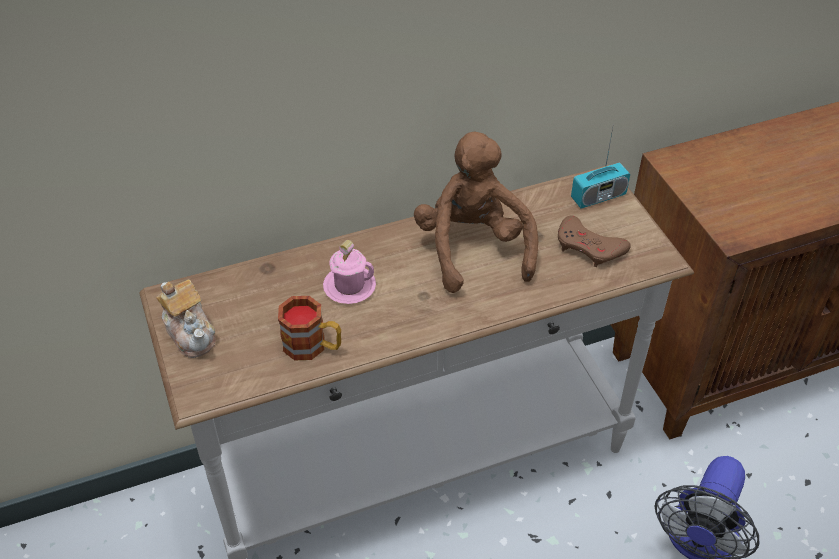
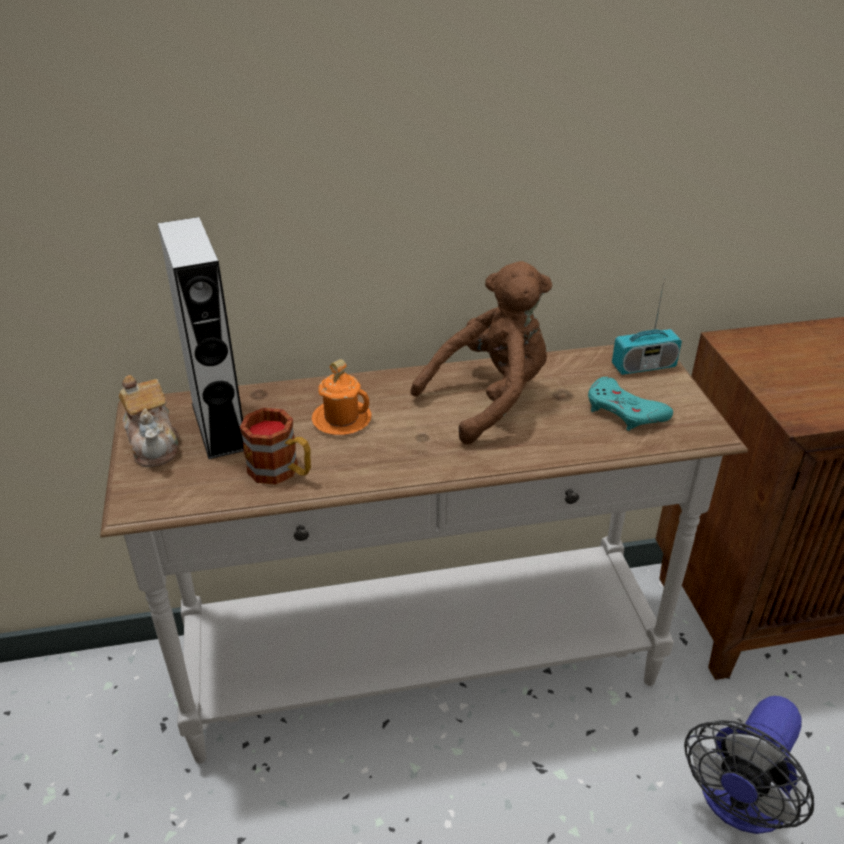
camera: 10 degrees right, 10 degrees down
(242, 306) = (219, 426): none -> grey speaker
(349, 286) = (341, 420): pink mug -> orange mug
(473, 248) = (490, 399): brown plush toy -> brown plush toy turned 60 degrees clockwise
(589, 247) = (624, 411): brown game controller -> turquoise game controller

